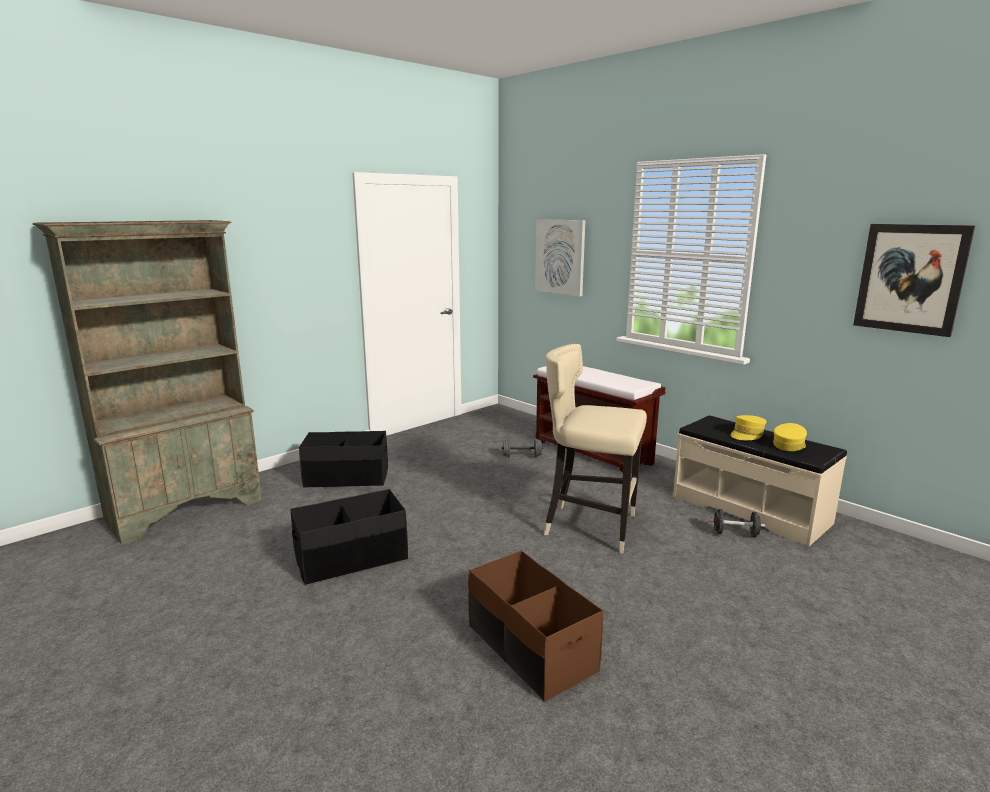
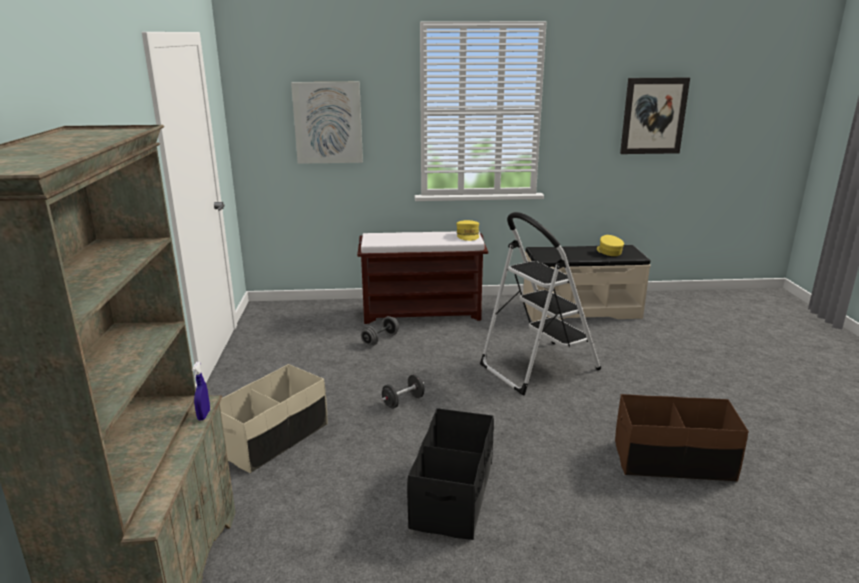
camera: 50 degrees left, 5 degrees up
(225, 413) = (204, 415): none -> blue spray bottle
(346, 478) = (273, 438): black storage box -> beige storage box
(589, 526) = (536, 367): beige stool -> step ladder
(735, 534) = (605, 329): black dumbbell -> black dumbbell (403, 401)
(747, 434) = (577, 252): yellow cap -> yellow cap (468, 235)

